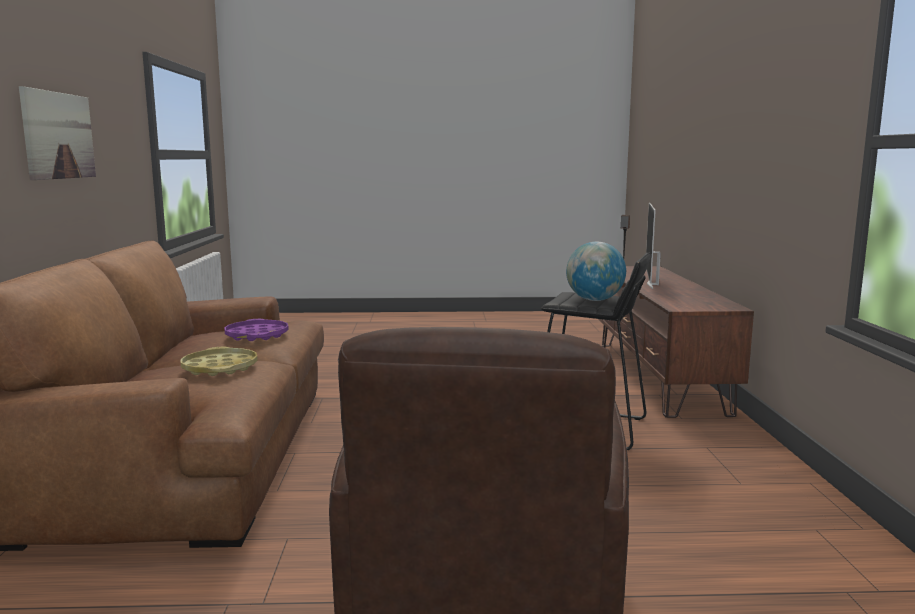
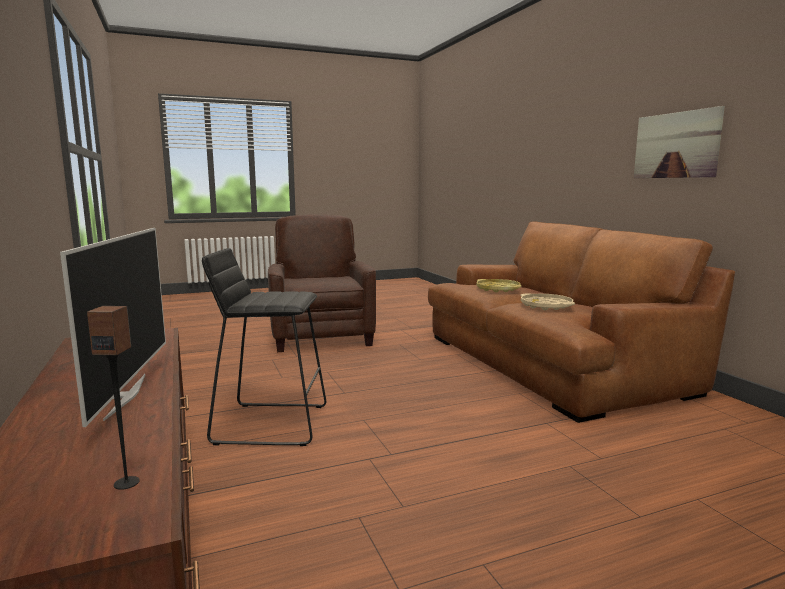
camera: 160 degrees right, 0 degrees up
(257, 335) = (546, 306): purple tray -> beige tray
(594, 300) = (265, 296): globe -> none

